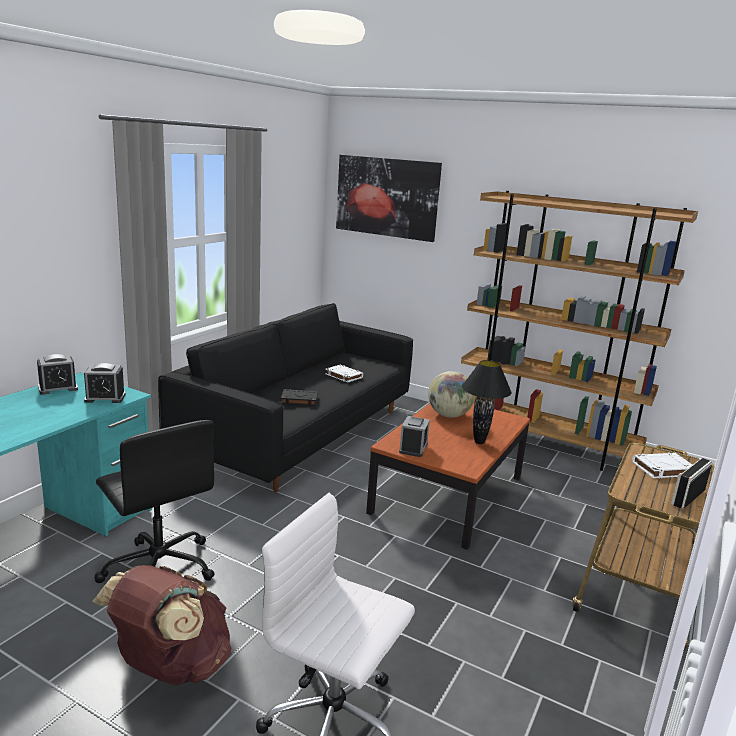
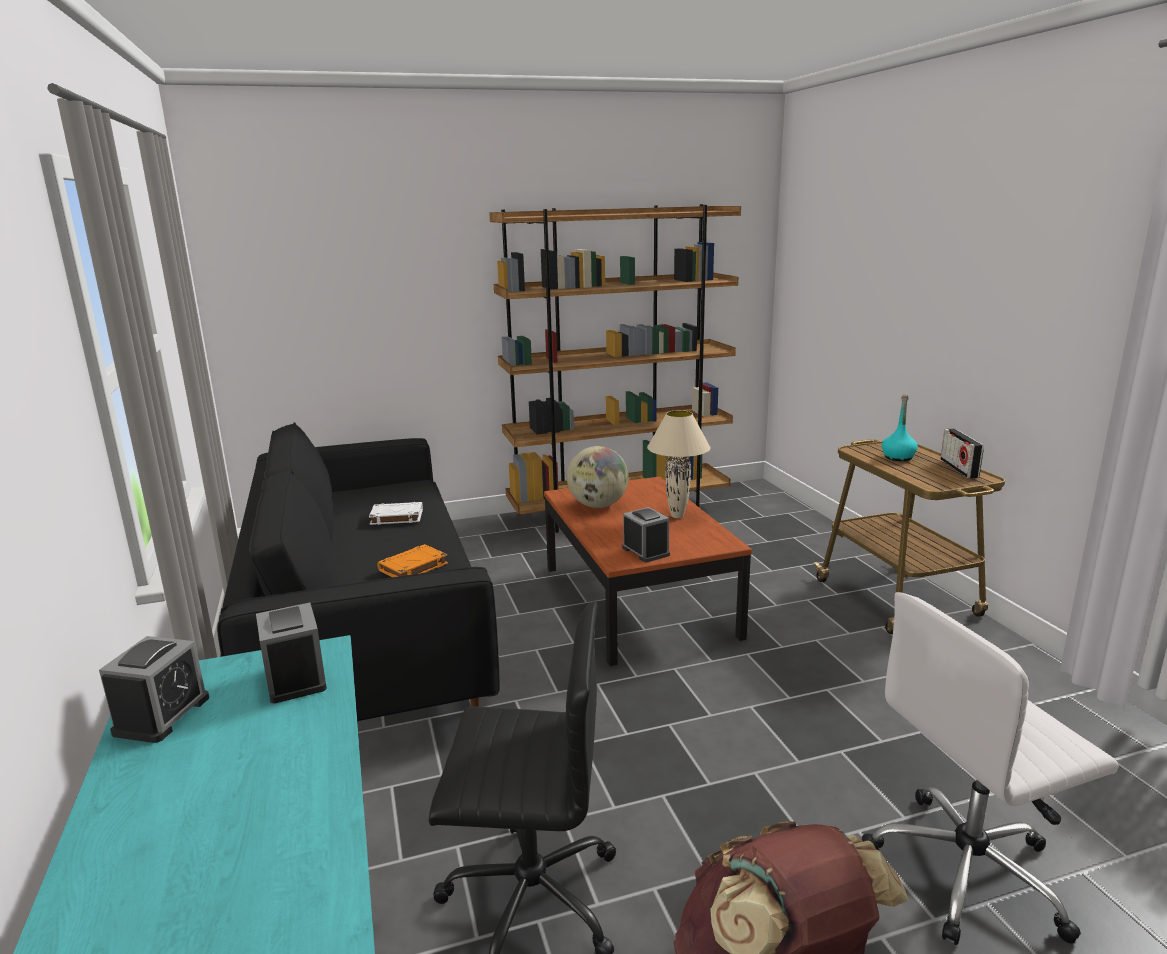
camera: 45 degrees left, 0 degrees up
(105, 398) = (295, 678): alarm clock -> alarm clock turned 60 degrees counterclockwise
(299, 400) = (413, 567): black book -> orange book
(387, 197) = (314, 243): picture -> none
(479, 442) = (677, 516): black table lamp -> beige table lamp
(662, 469) = (898, 457): white book -> turquoise bottle

